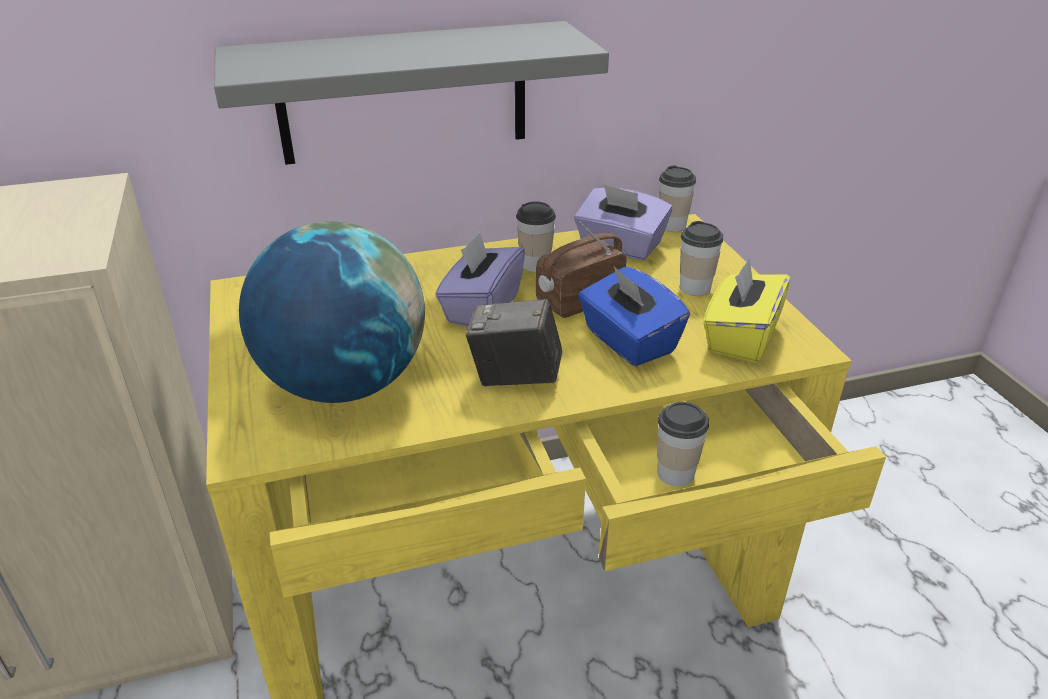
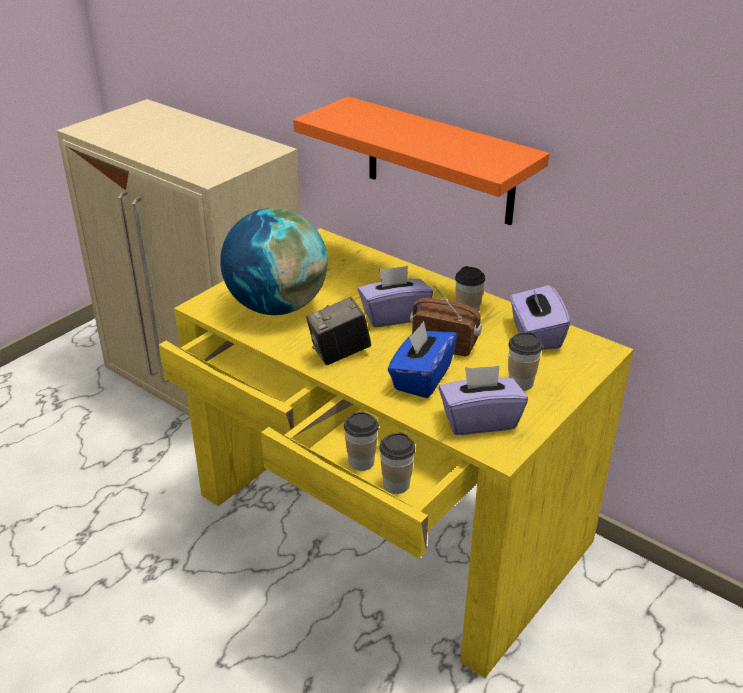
camera: 55 degrees right, 0 degrees up
(403, 93) = (440, 162): grey shelf -> orange shelf
(515, 377) = (339, 354): camera -> camera turned 90 degrees counterclockwise
(672, 226) = (597, 345): cup -> cup (396, 484)
(740, 337) = (479, 420): yellow tissue box -> purple tissue box

